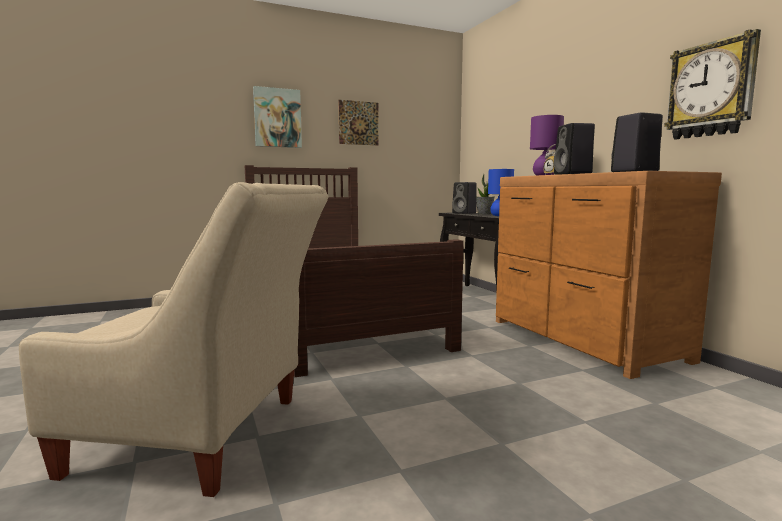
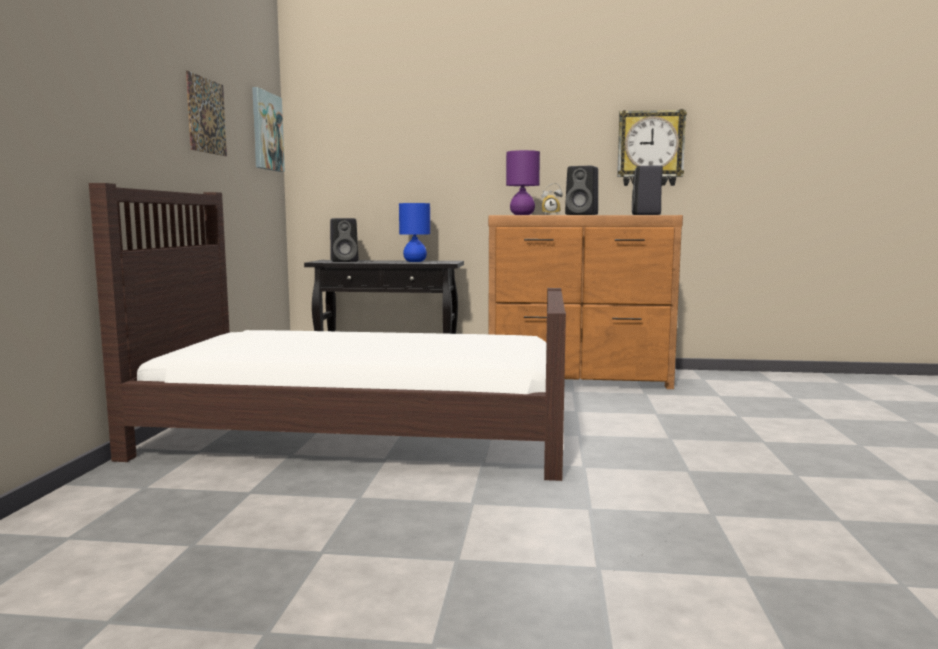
camera: 60 degrees left, 0 degrees up
(206, 436) = (699, 536): beige armchair -> none
(277, 118) = (122, 90): picture -> picture (266, 131)
(484, 214) = (375, 260): potted plant -> none

